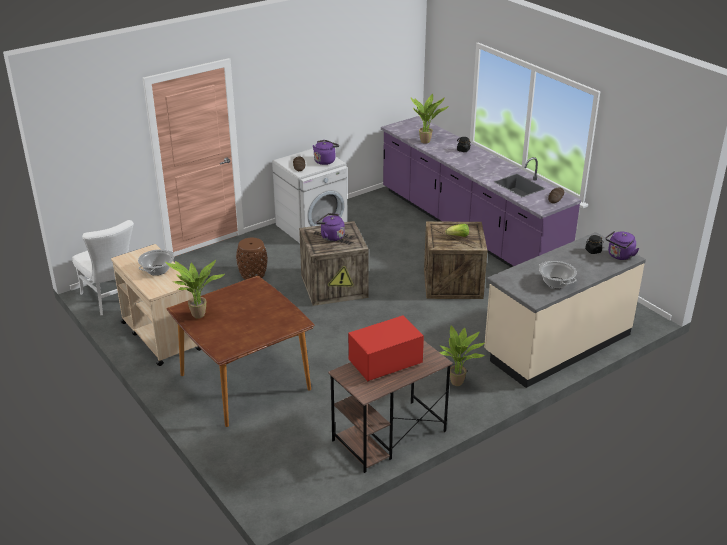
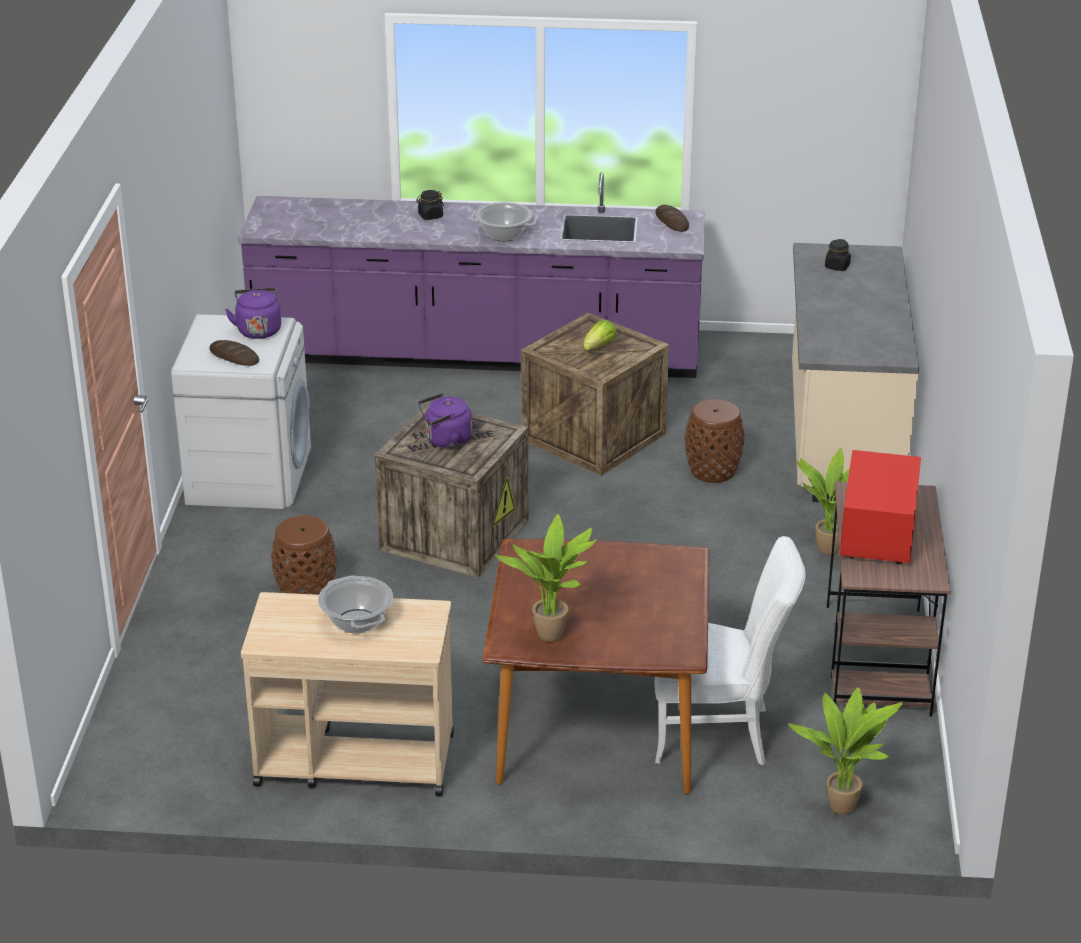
camera: 50 degrees left, 0 degrees up
(112, 299) = (160, 769): white chair -> white chair (720, 733)
(426, 141) = (354, 227): potted plant -> potted plant (842, 805)
(473, 324) = (713, 471): none -> brown stool
(555, 283) = (877, 325): cooking pot -> cooking pot (503, 235)
(619, 256) = (873, 257): purple kettle -> none

